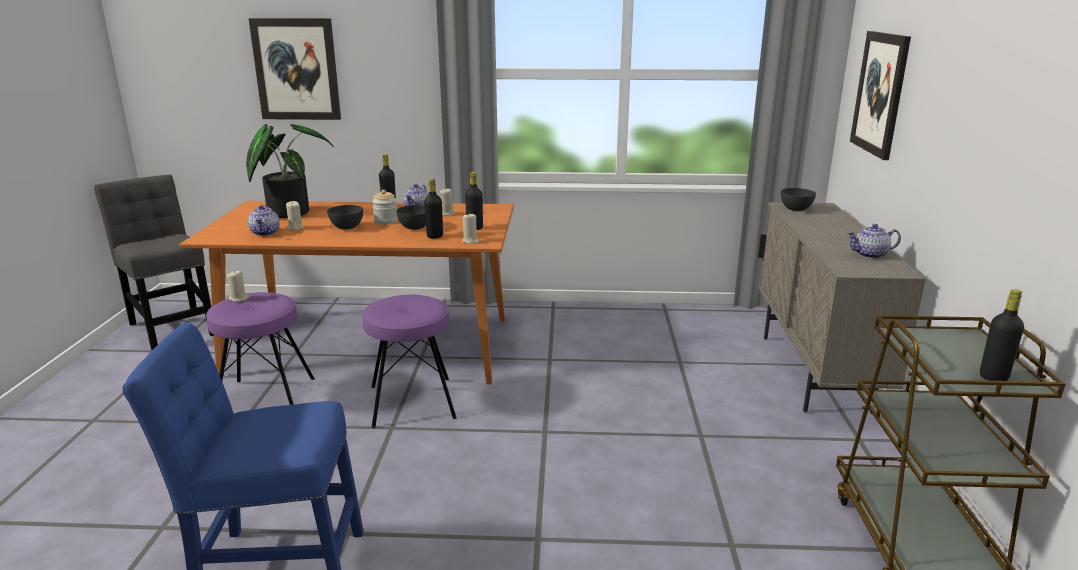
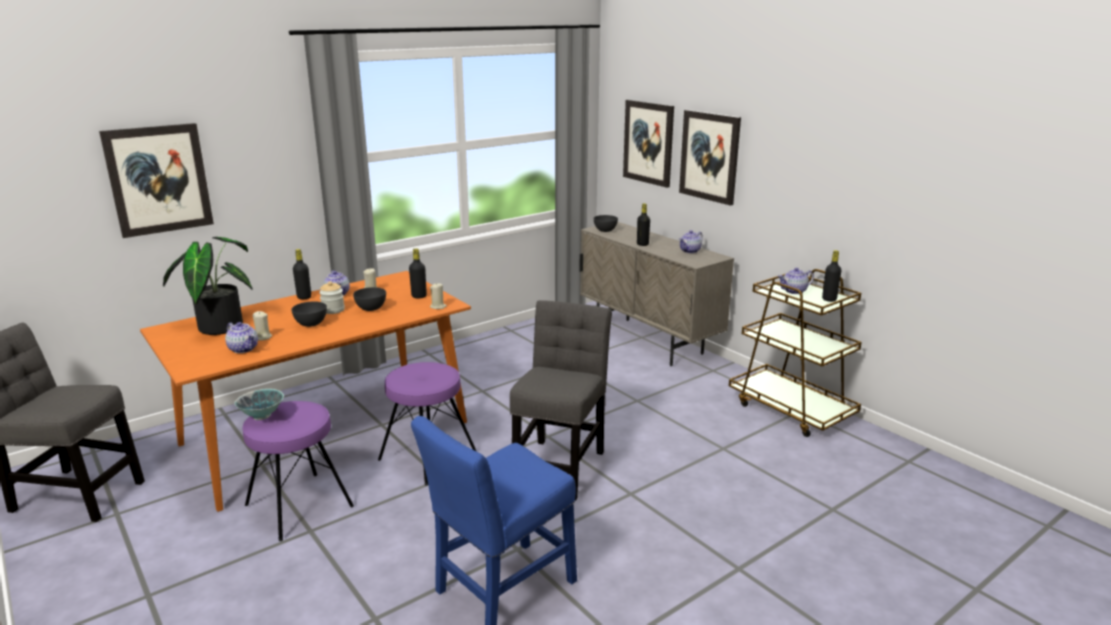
camera: 40 degrees left, 0 degrees up
(239, 298) = (262, 416): beige candle -> bowl
(435, 236) = (402, 310): black bottle -> black bottle (642, 244)
(511, 469) = (560, 466): none -> grey chair
(933, 115) = (709, 156): none -> picture
(946, 347) = (794, 291): none -> teapot

